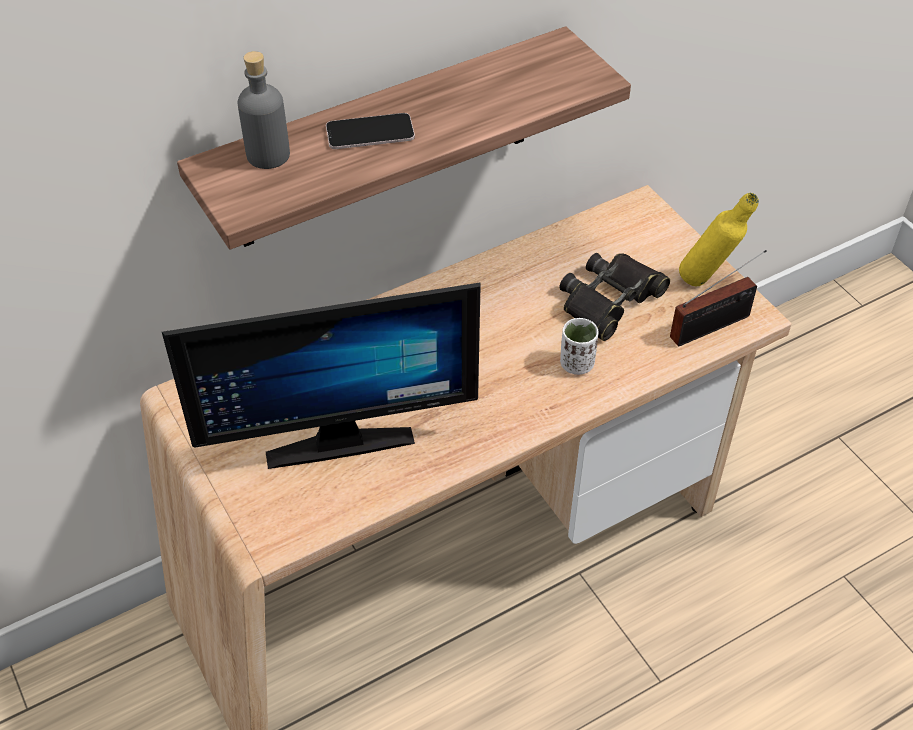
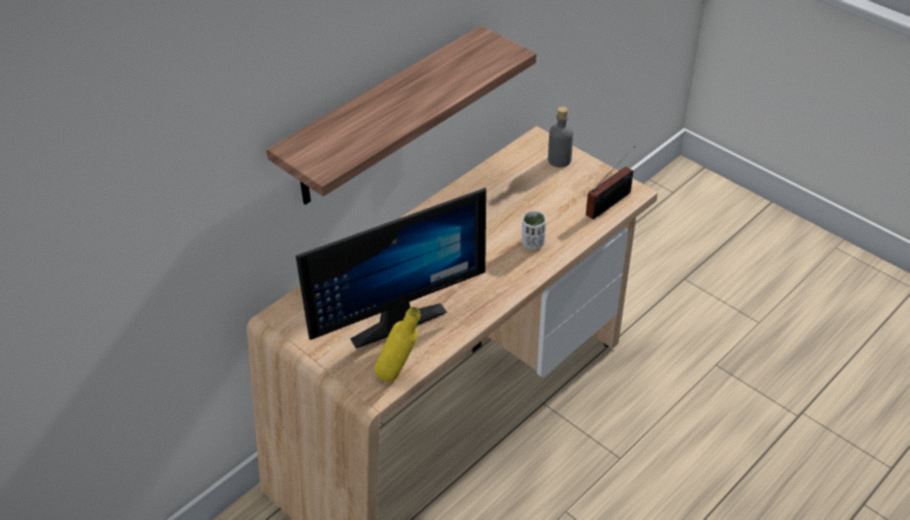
camera: 15 degrees left, 5 degrees down
(268, 155) = (325, 135): grey bottle -> grey bottle (559, 160)
(370, 132) = (385, 110): phone -> none
(610, 300) = (539, 201): black binoculars -> none
(707, 282) = (596, 177): yellow bottle -> yellow bottle (399, 375)

